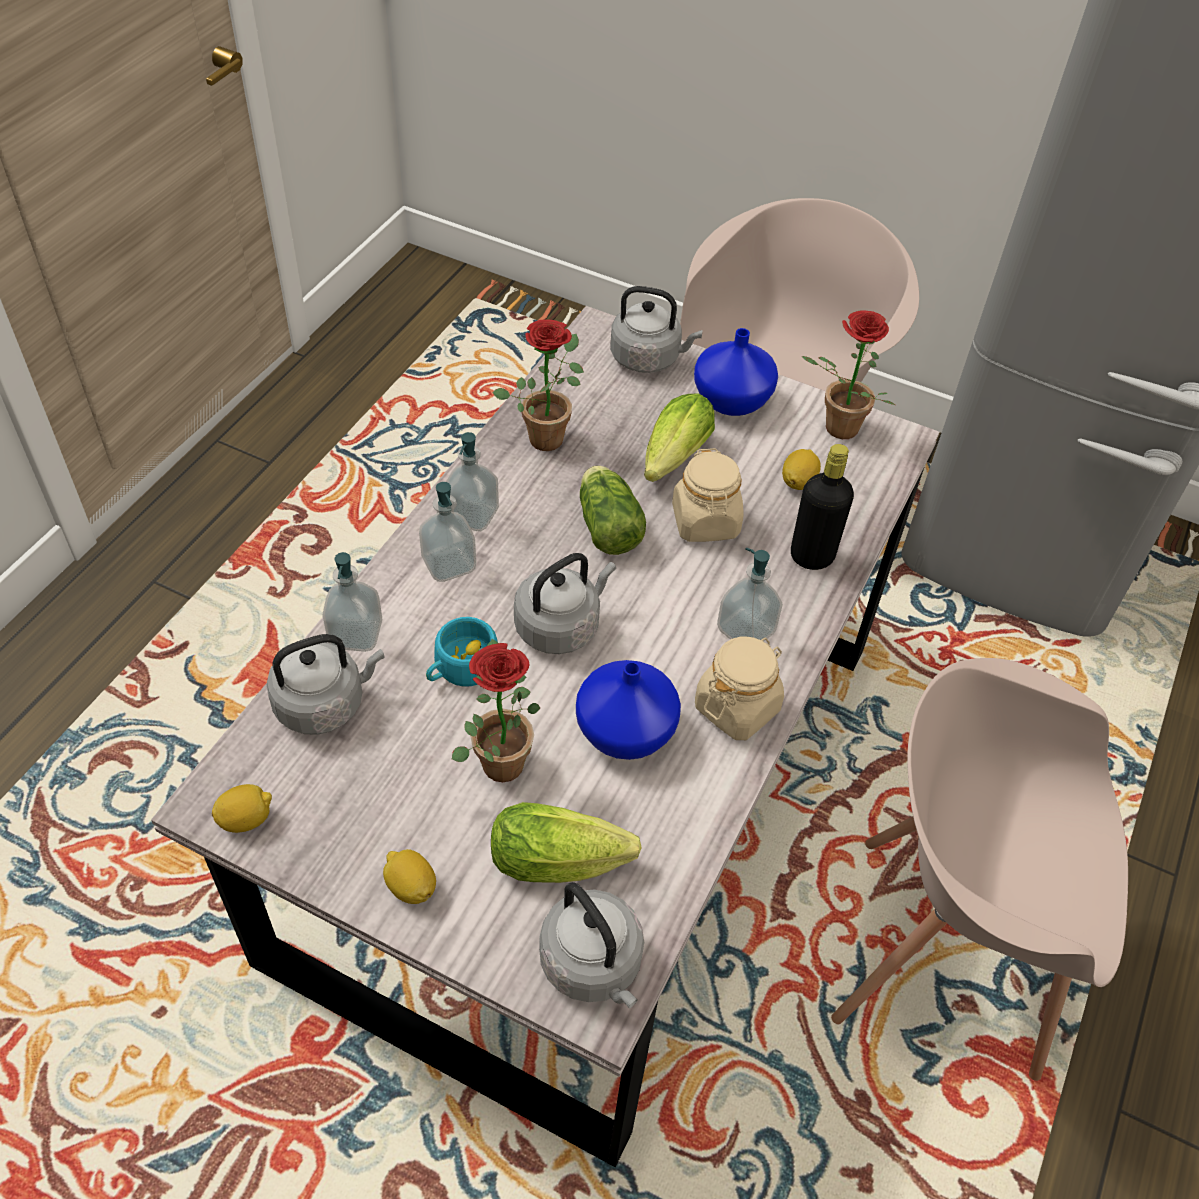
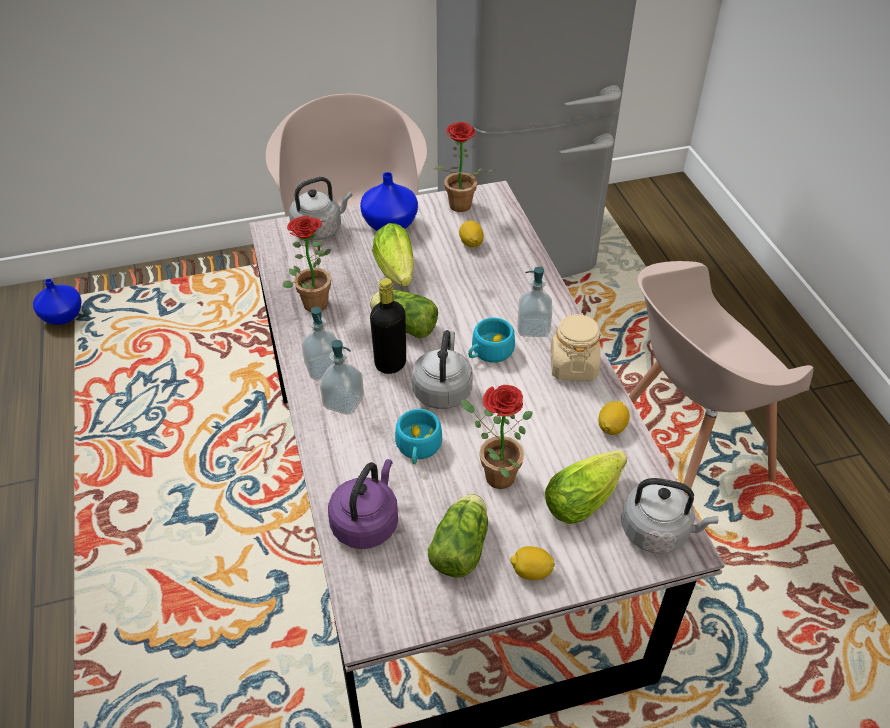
camera: 40 degrees left, 5 degrees down
(246, 819) = (401, 615): lemon -> lemon (611, 427)
(325, 703) = (366, 522): grey kettle -> purple kettle
(355, 634) = (337, 475): soap dispenser -> none
(380, 801) = (461, 545): none -> lettuce
(627, 732) = (539, 415): blue vase -> blue vase (63, 316)
(661, 621) = (489, 352): none -> turquoise cup
(705, 522) = (451, 291): beige jar -> none
(812, 556) = (520, 273): black bottle -> black bottle (390, 364)

